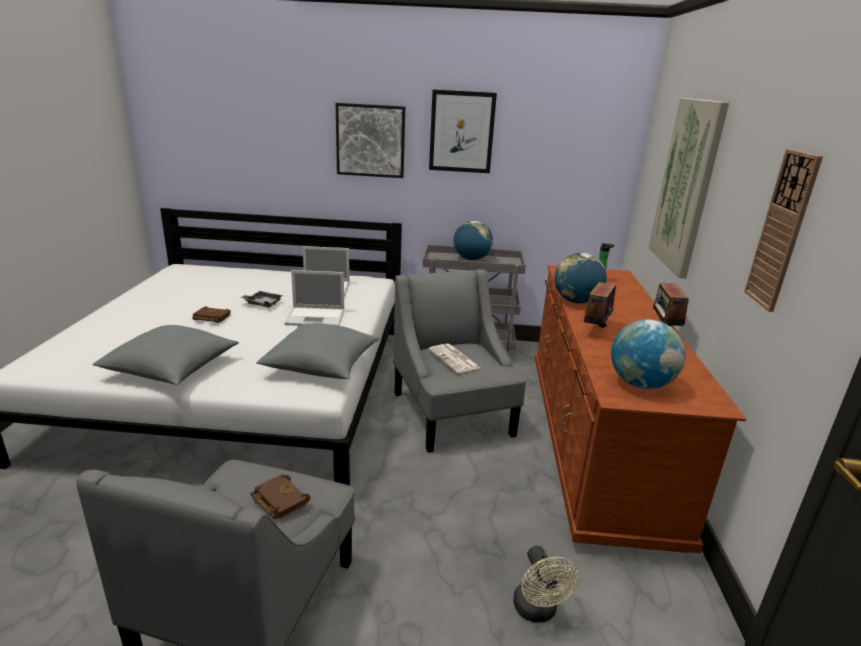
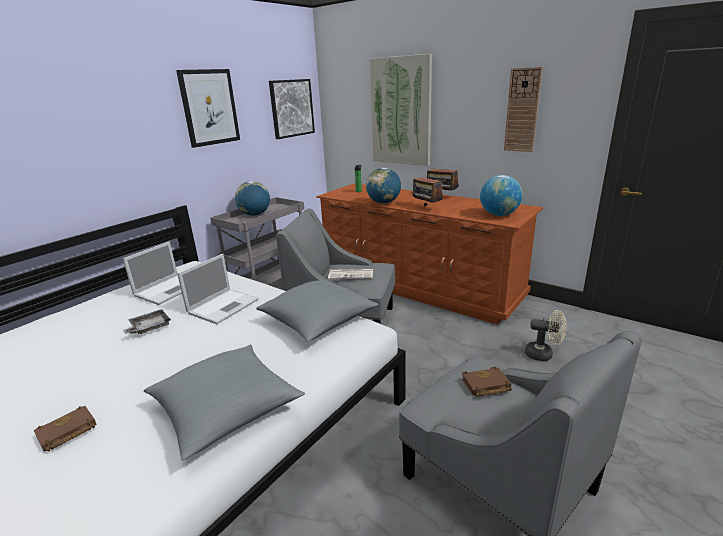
camera: 55 degrees left, 0 degrees up
(210, 318) = (132, 366): brown book -> brown book (66, 433)
(370, 140) = (129, 130): picture -> picture (291, 108)

